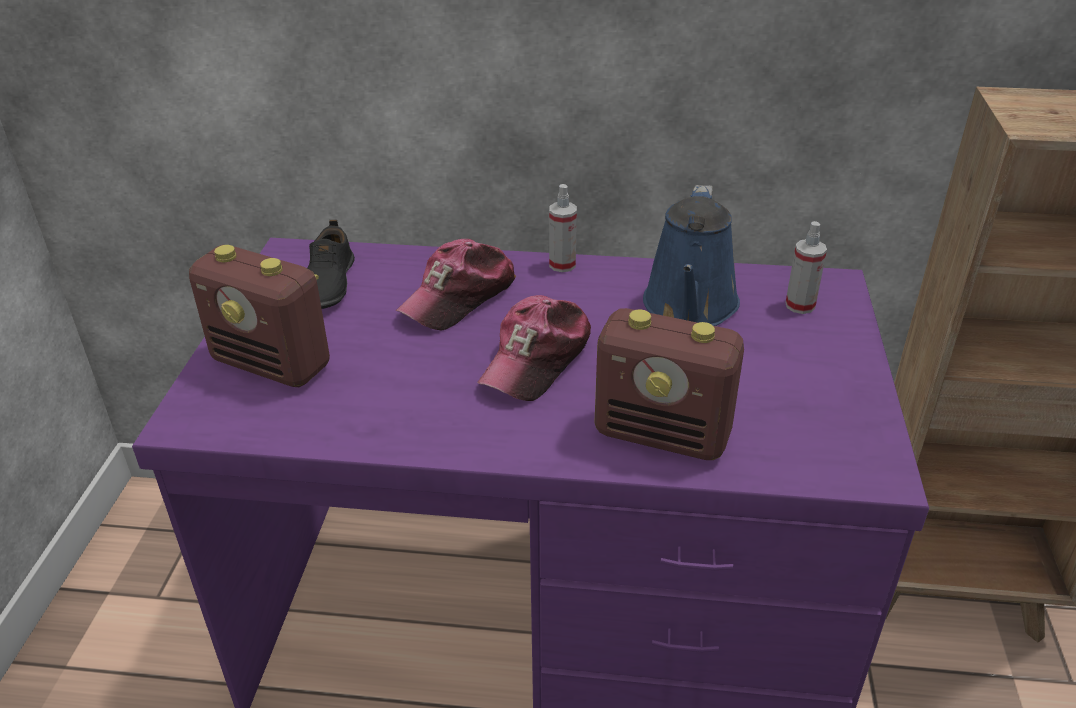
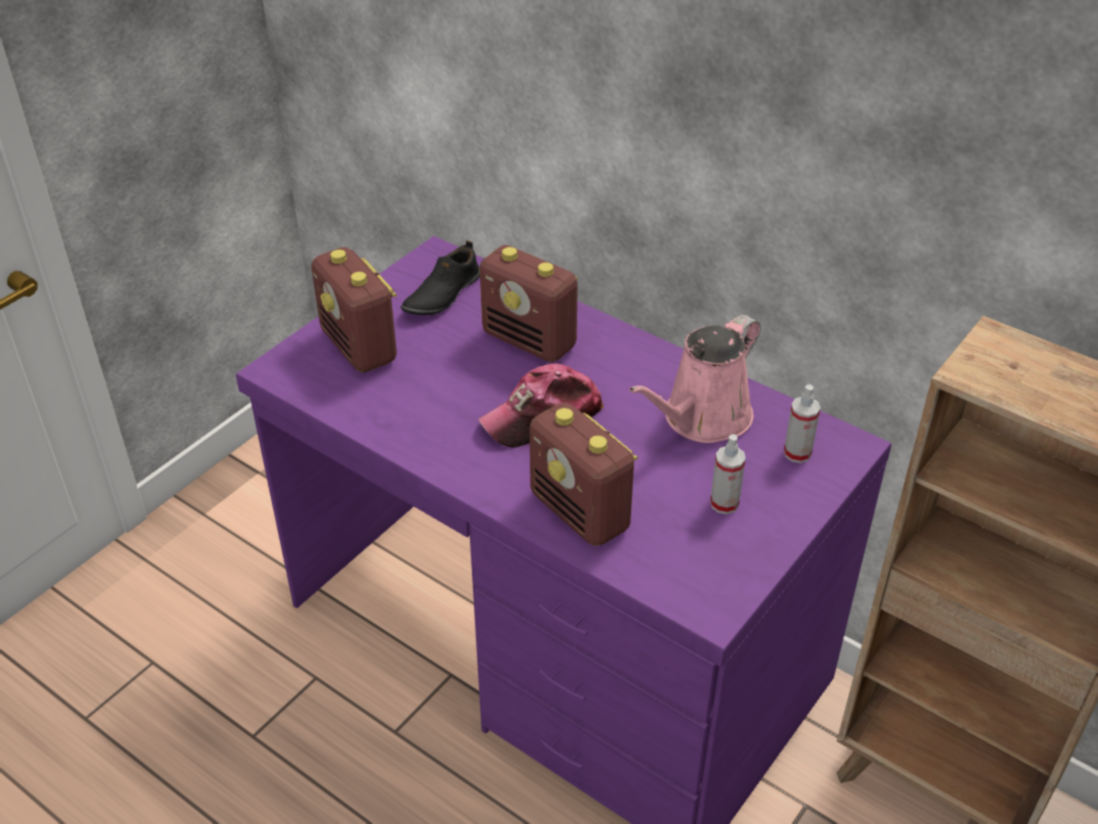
camera: 30 degrees right, 5 degrees up
(459, 297) = (530, 341): cap -> radio
(562, 265) = (634, 342): spray bottle -> spray bottle (724, 503)
(690, 307) = (702, 419): blue watering can -> pink watering can

